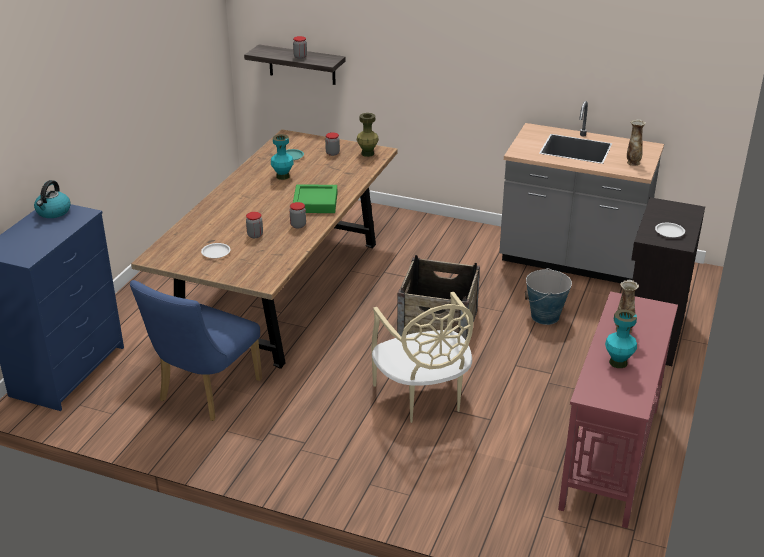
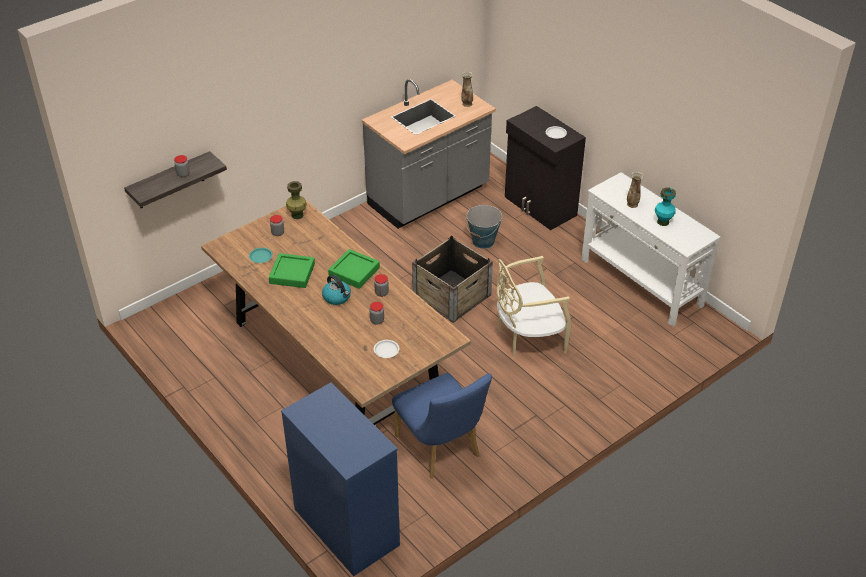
camera: 60 degrees left, 10 degrees up
(53, 212) = (309, 412): kettle -> kettle (337, 297)
(283, 176) = (292, 273): turquoise vase -> green tray
(423, 397) = (528, 337): beige chair -> beige chair turned 150 degrees clockwise
(609, 456) = (641, 283): red console table -> white console table

